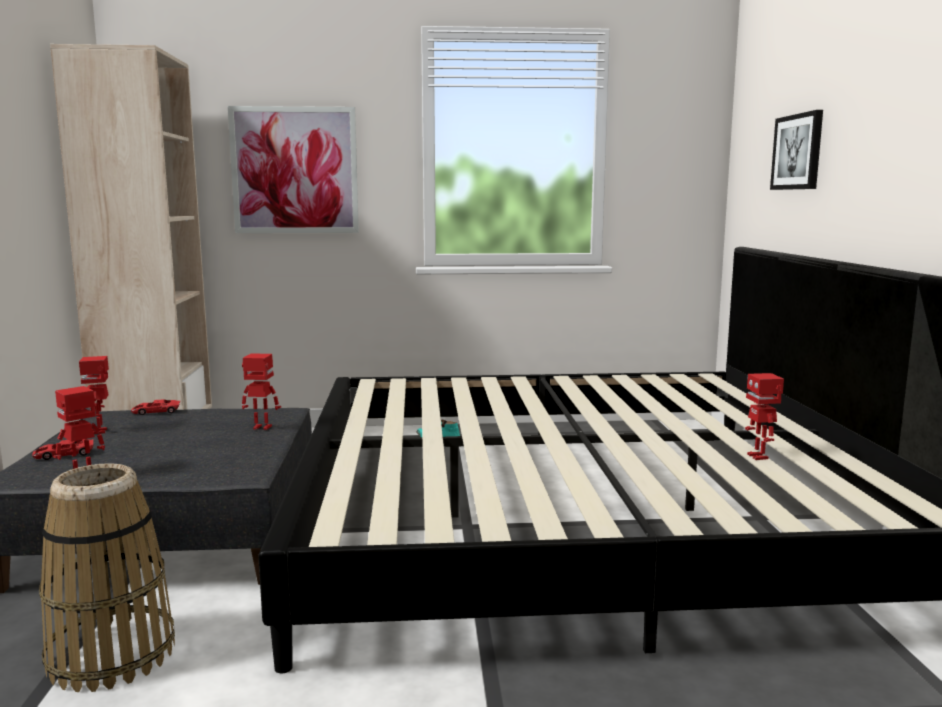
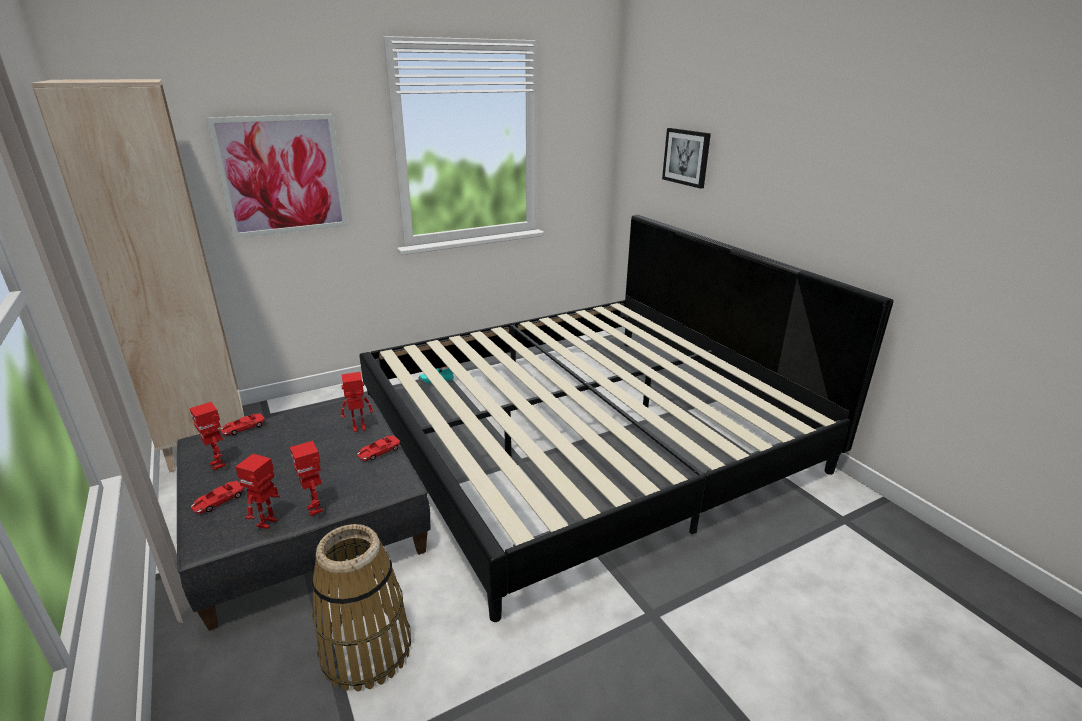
camera: 25 degrees left, 15 degrees up
(257, 446) = (378, 452): none -> red toy car
(758, 456) = (703, 385): toy robot -> toy robot (315, 509)

